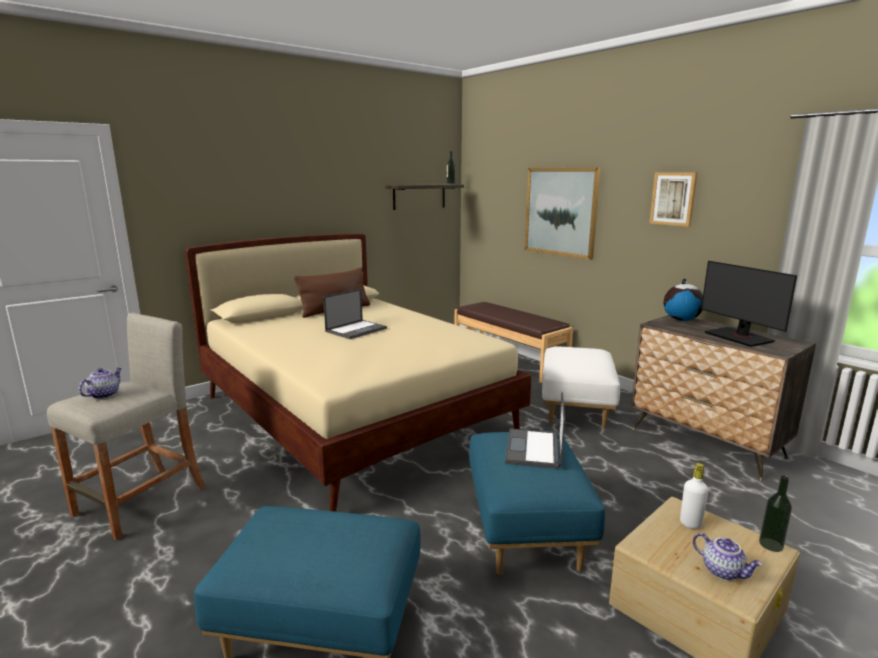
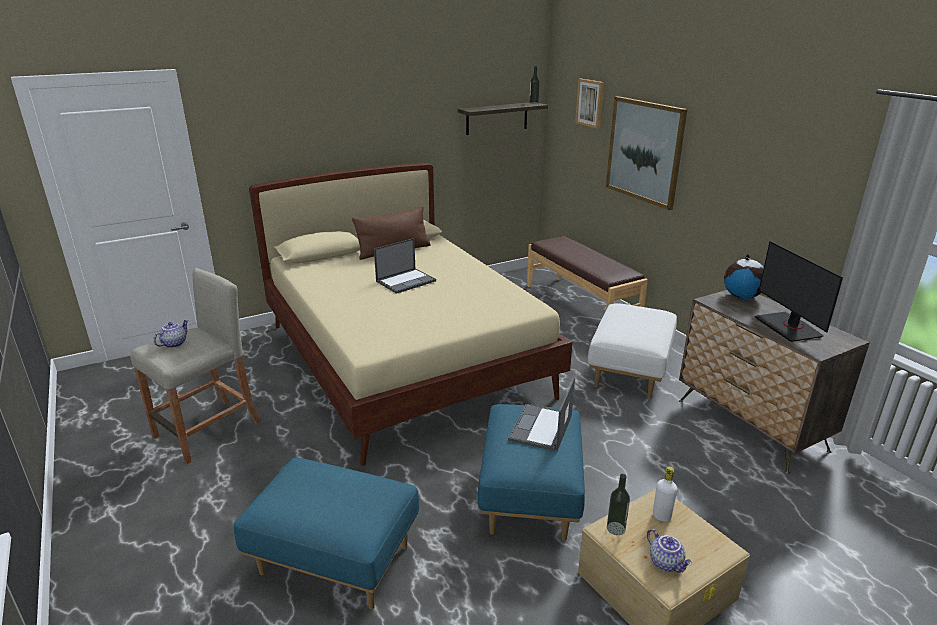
camera: 10 degrees right, 10 degrees up
(673, 199) = (756, 158): picture -> picture (590, 103)
(771, 545) = (725, 545): bottle -> bottle (616, 528)

